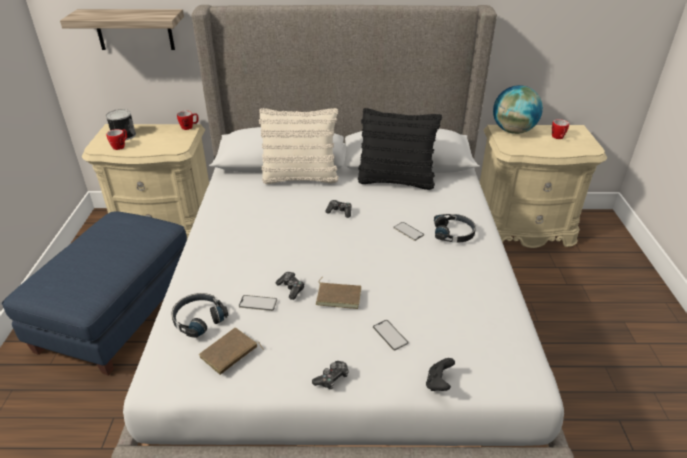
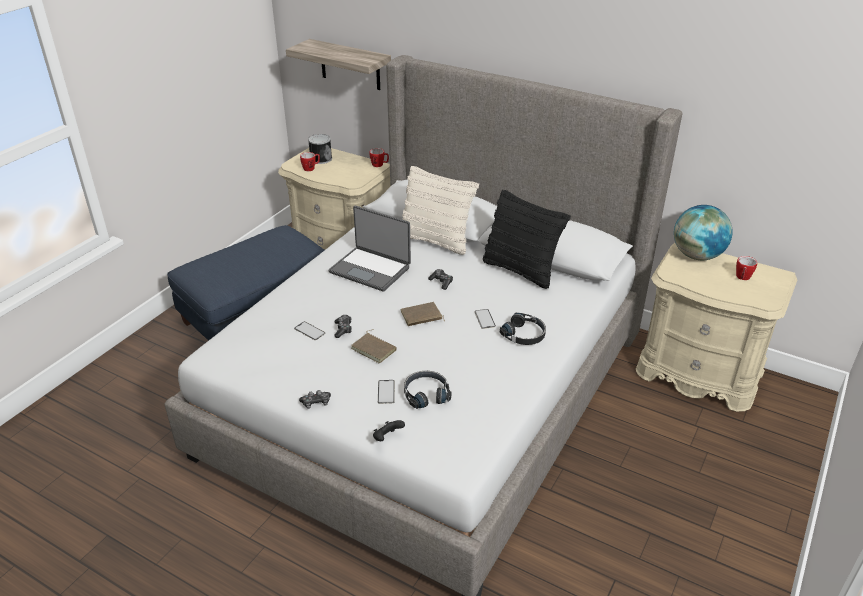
camera: 30 degrees right, 0 degrees up
(198, 319) = (261, 326): black headphones -> black headphones (426, 394)
(230, 354) = (262, 358): brown book -> brown book (421, 317)
(263, 221) = (371, 269): none -> laptop

